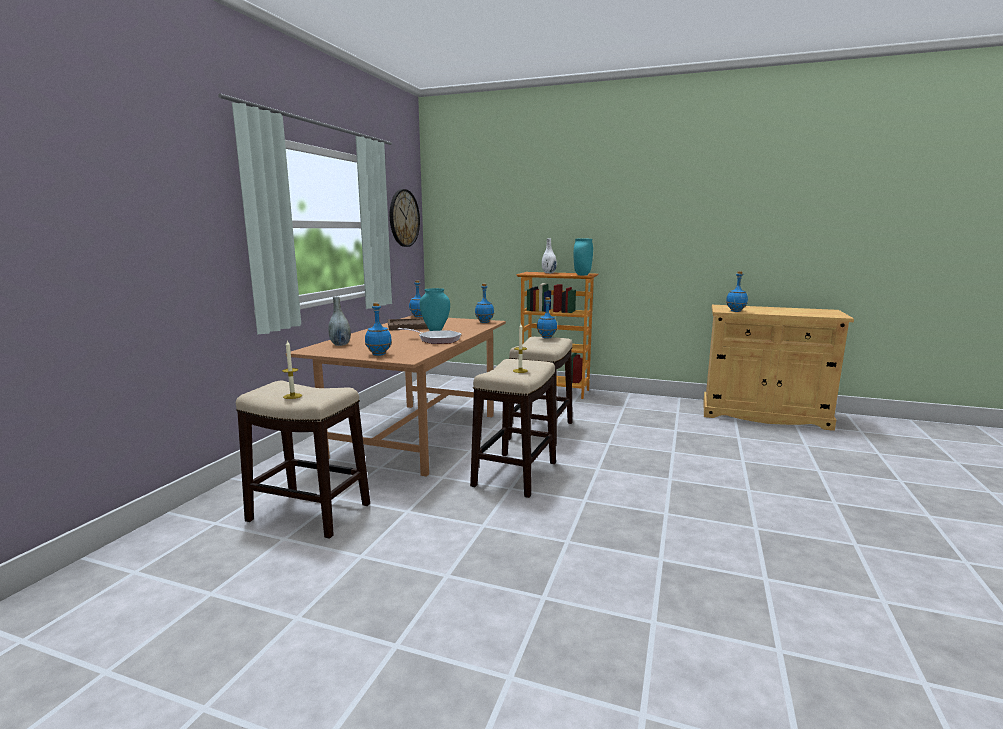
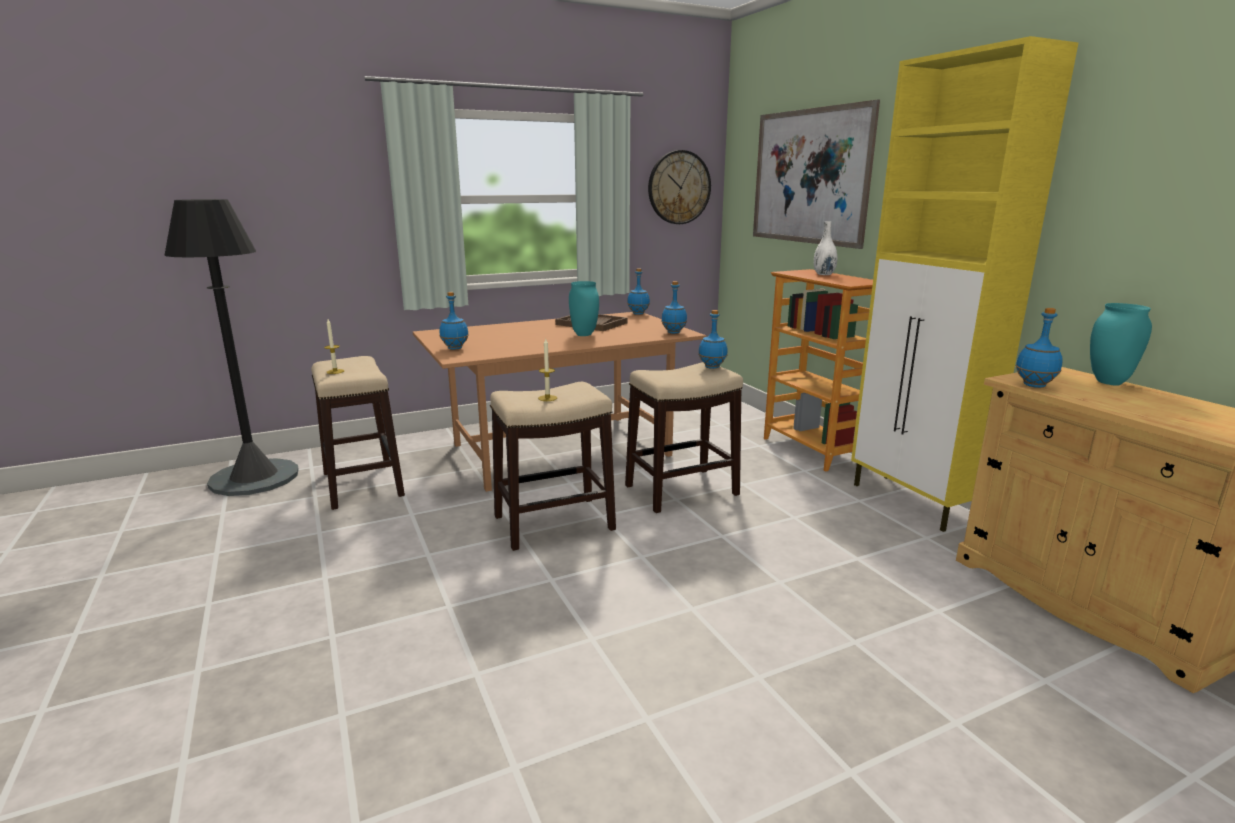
camera: 45 degrees right, 5 degrees up
(166, 556) = (254, 478): none -> black floor lamp
(340, 344) = (469, 331): grey vase -> none
(436, 340) = (550, 344): frying pan -> none
(515, 210) = (809, 177): none -> picture
(582, 275) = (848, 283): turquoise vase -> turquoise vase (1109, 382)
(644, 400) = (913, 503): none -> yellow cabinet

